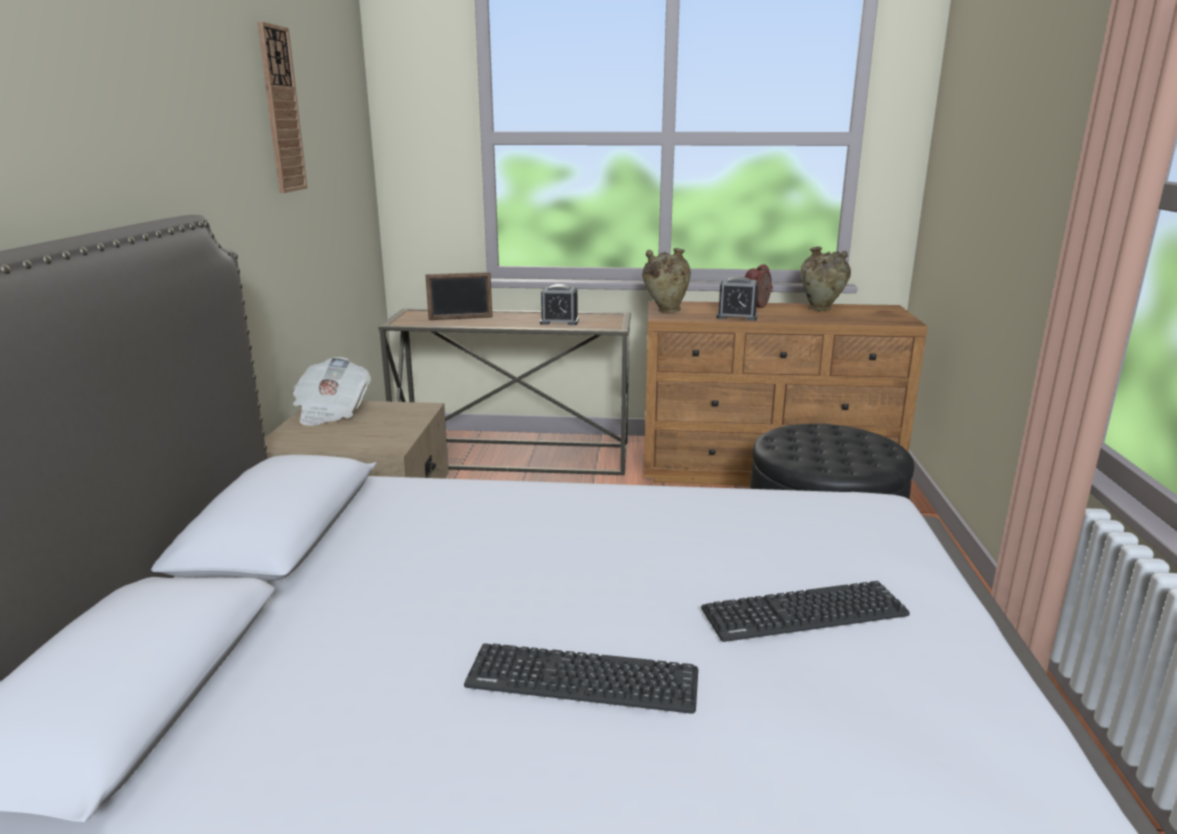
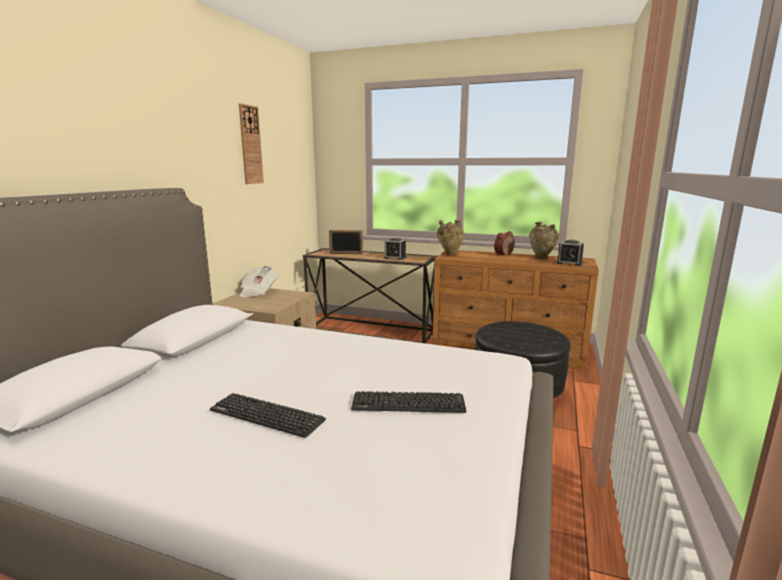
camera: 15 degrees right, 5 degrees down
(737, 316) = (487, 258): alarm clock -> alarm clock (569, 263)

